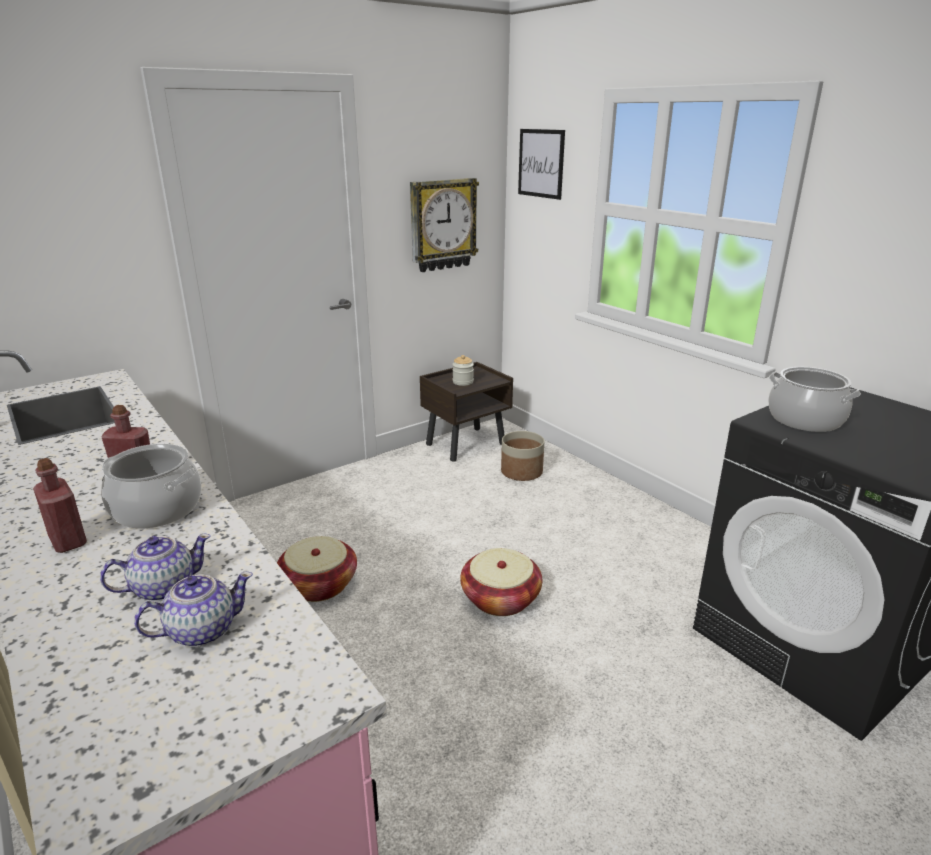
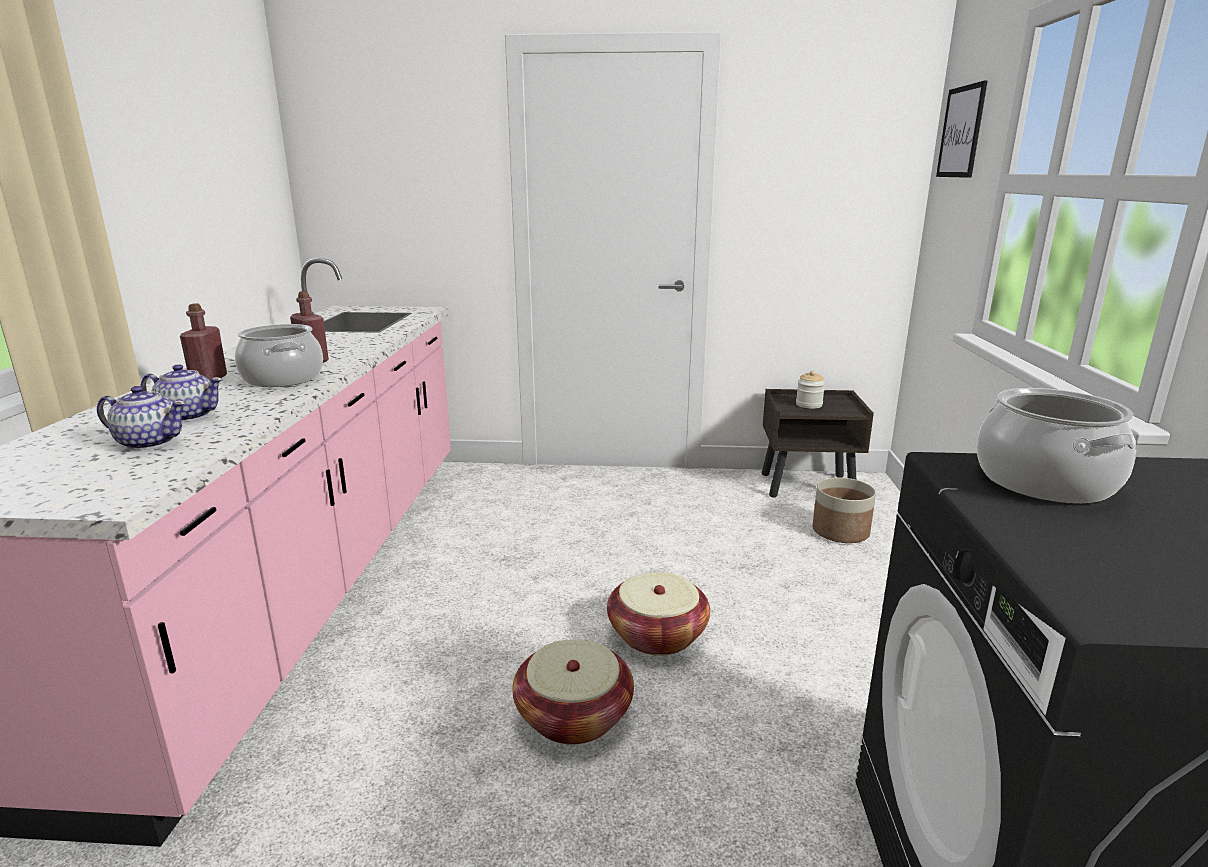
camera: 40 degrees right, 5 degrees down
(319, 585) = (515, 550): basket -> basket (574, 715)
(442, 225) = (823, 210): wall clock -> none

